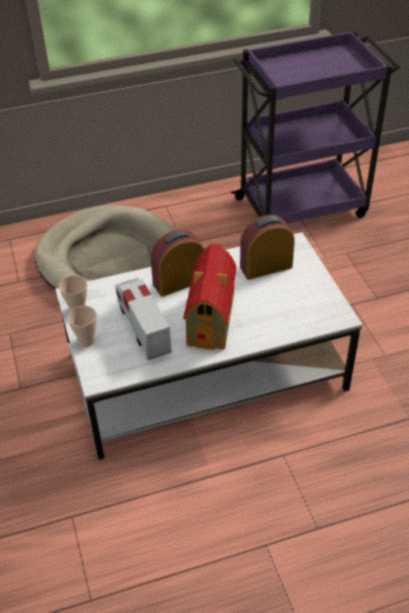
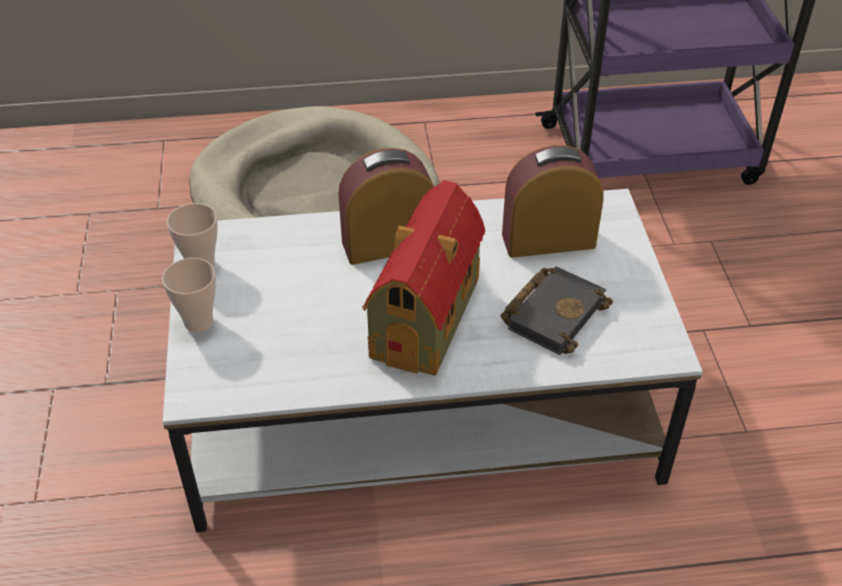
camera: 10 degrees right, 0 degrees up
(143, 328) = (303, 315): toy truck -> none
(278, 306) = (553, 312): none -> black book

